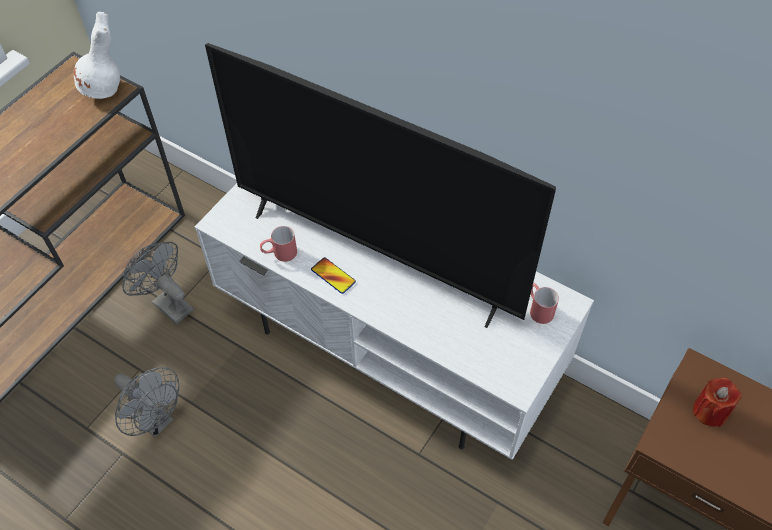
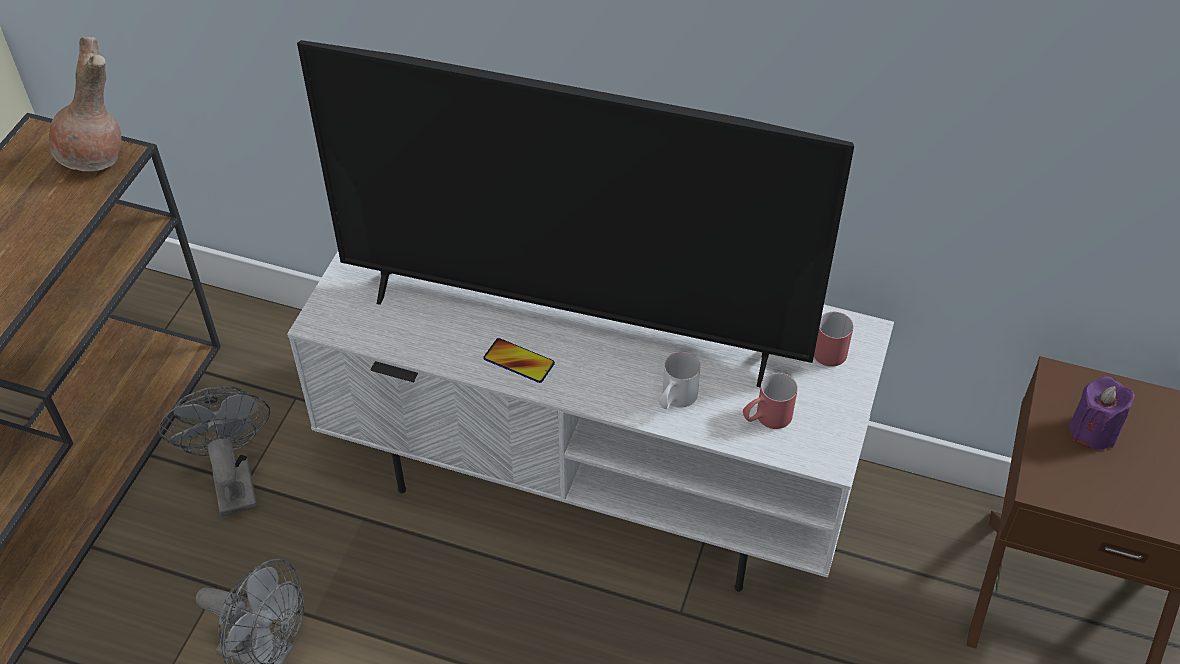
camera: 15 degrees left, 5 degrees down
(104, 89) = (96, 158): white vase -> brown vase
(167, 303) = (232, 480): grey fan -> grey fan turned 45 degrees clockwise
(279, 253) = (429, 346): red mug -> red mug (766, 418)
(426, 325) = (675, 400): none -> white mug
(710, 411) = (1093, 431): red candle -> purple candle

